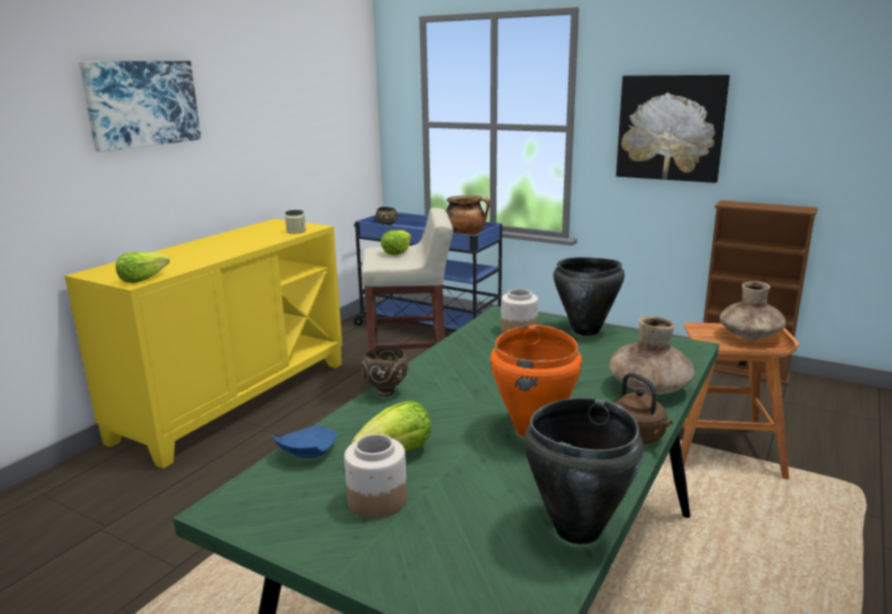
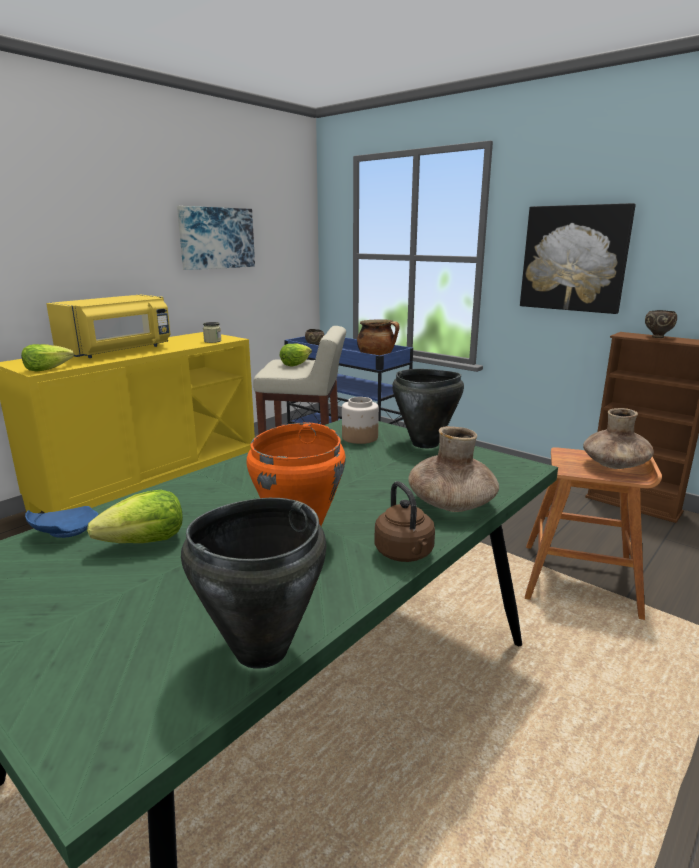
camera: 10 degrees right, 0 degrees up
(142, 103) = (75, 218): picture -> picture (216, 238)
(201, 251) = (118, 351): none -> yellow microwave
(376, 500) = (84, 588): jar -> none
(386, 392) = (187, 482): brown bowl -> brown bowl (657, 337)

